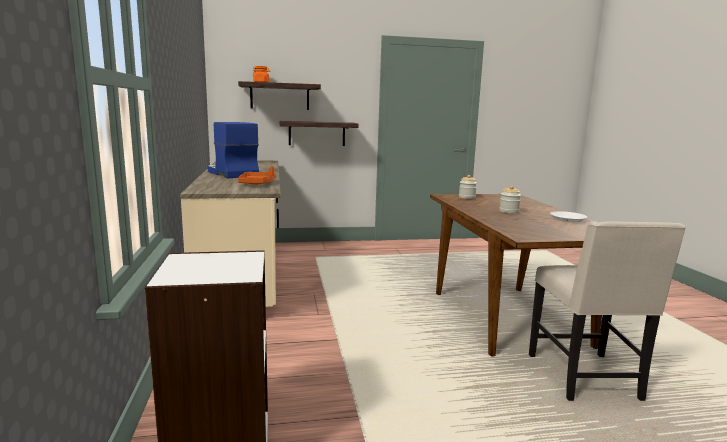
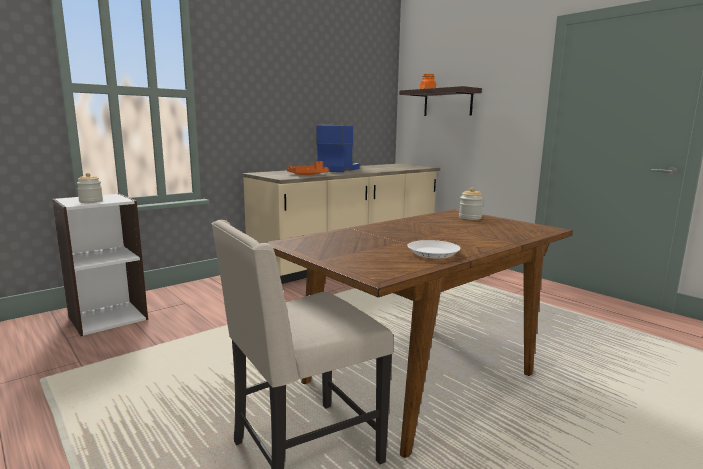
camera: 60 degrees right, 0 degrees up
(317, 133) = (477, 141): shelf -> none
(509, 211) = (422, 233): jar -> jar (91, 201)

